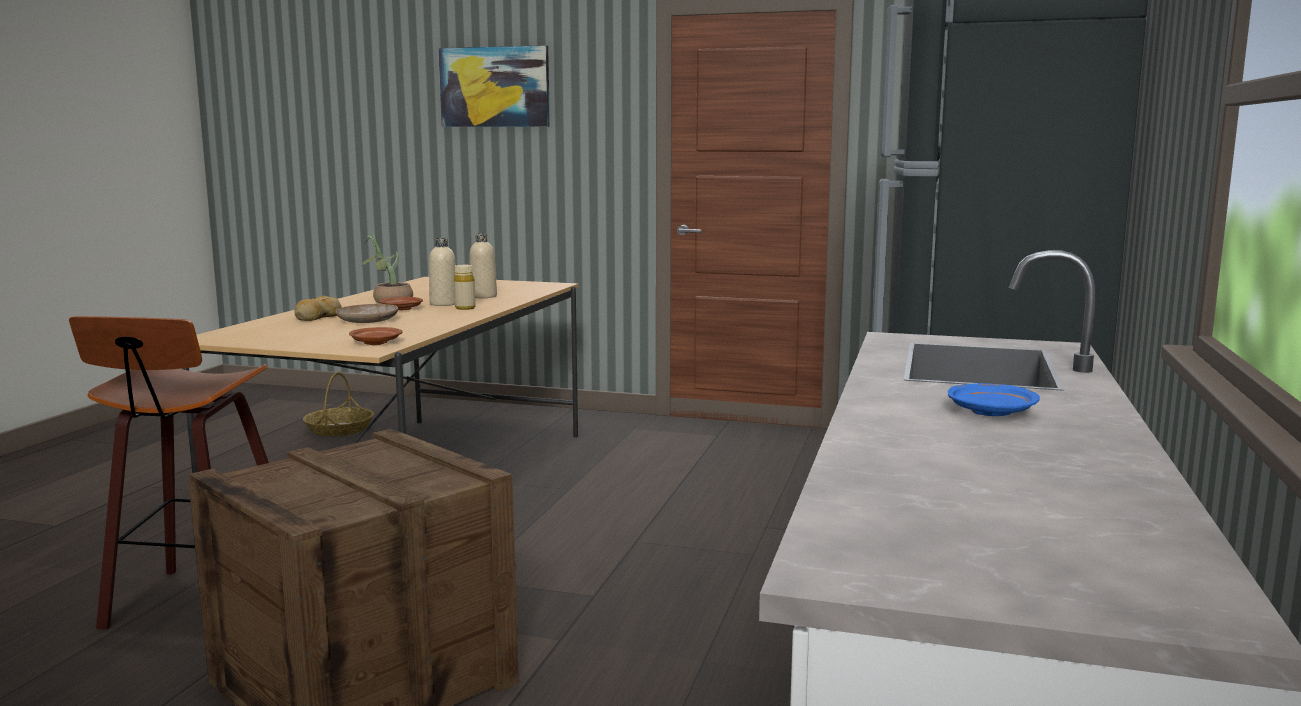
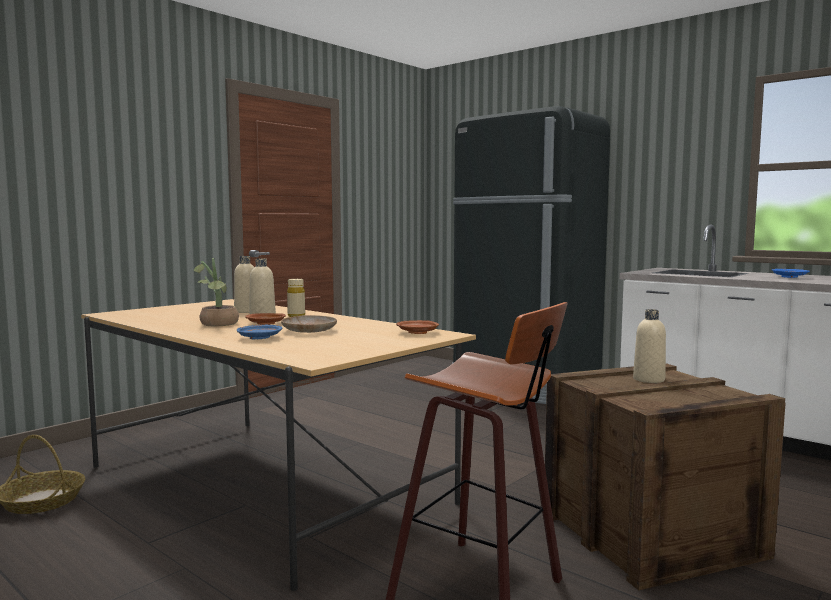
camera: 65 degrees left, 5 degrees down
(317, 317) = (259, 338): bread -> blue plate
(405, 473) = (648, 379): none -> beige bottle
(495, 87) = (88, 128): picture -> none

